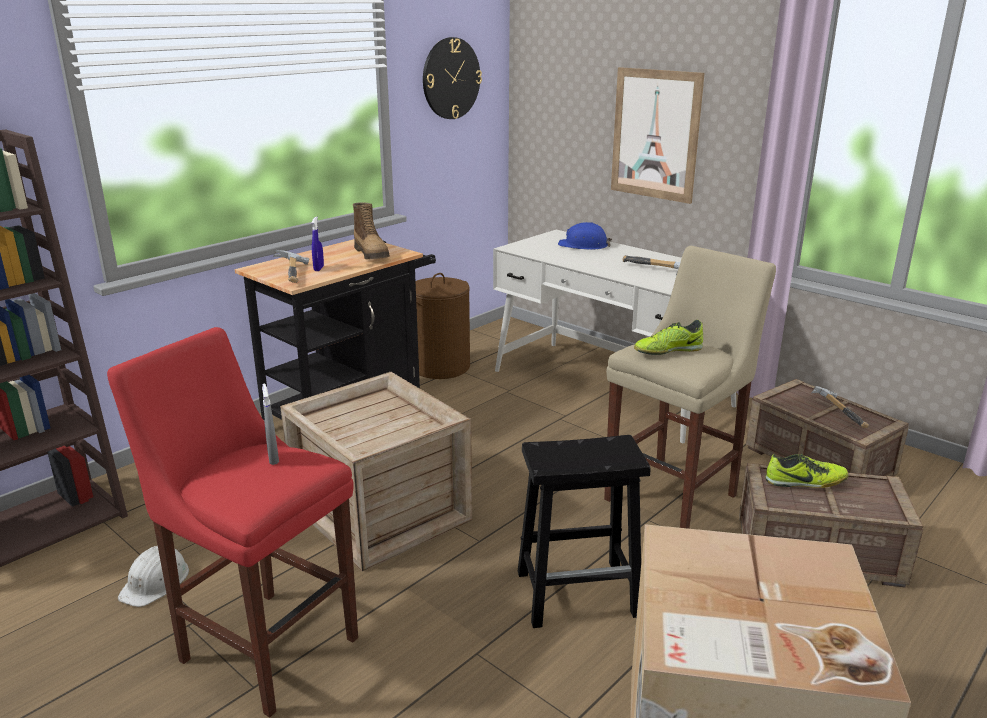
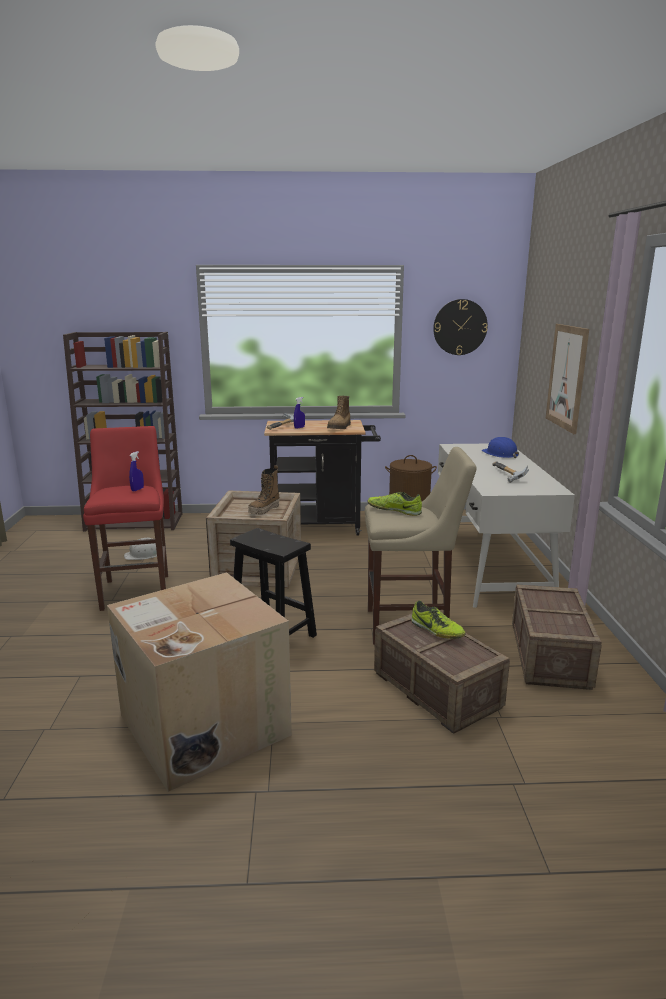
camera: 45 degrees right, 5 degrees down
(273, 458) = (137, 489): grey spray bottle -> blue spray bottle
(386, 416) = (264, 510): none -> boot
(840, 412) = (560, 615): hammer -> none

